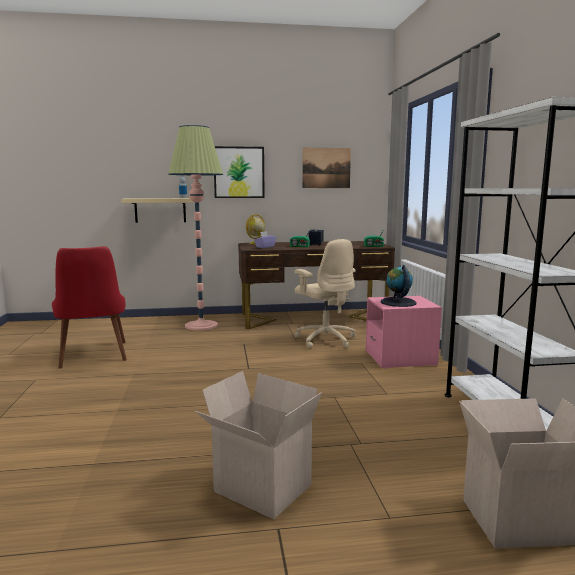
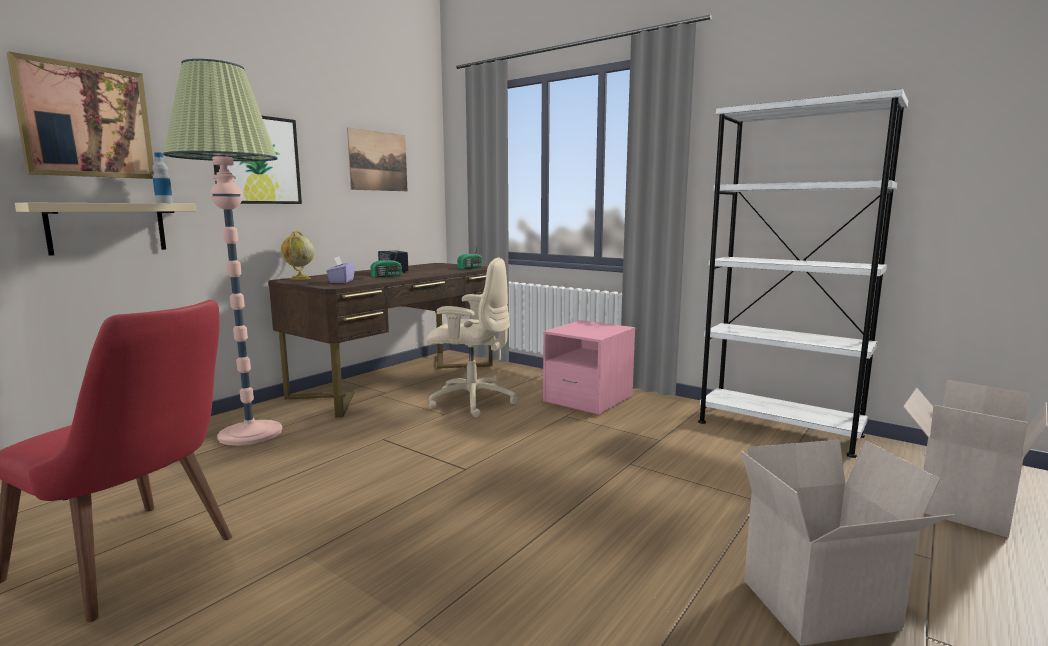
camera: 45 degrees left, 0 degrees up
(155, 159) = (86, 121): none -> picture
(398, 302) = (589, 330): globe -> none

